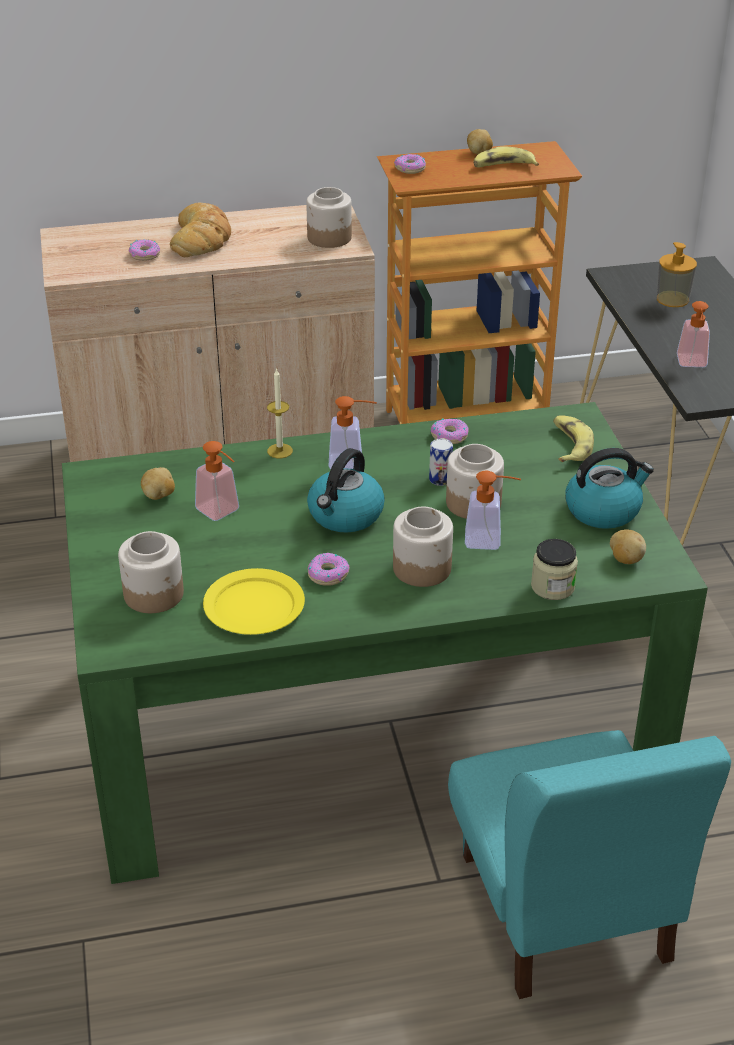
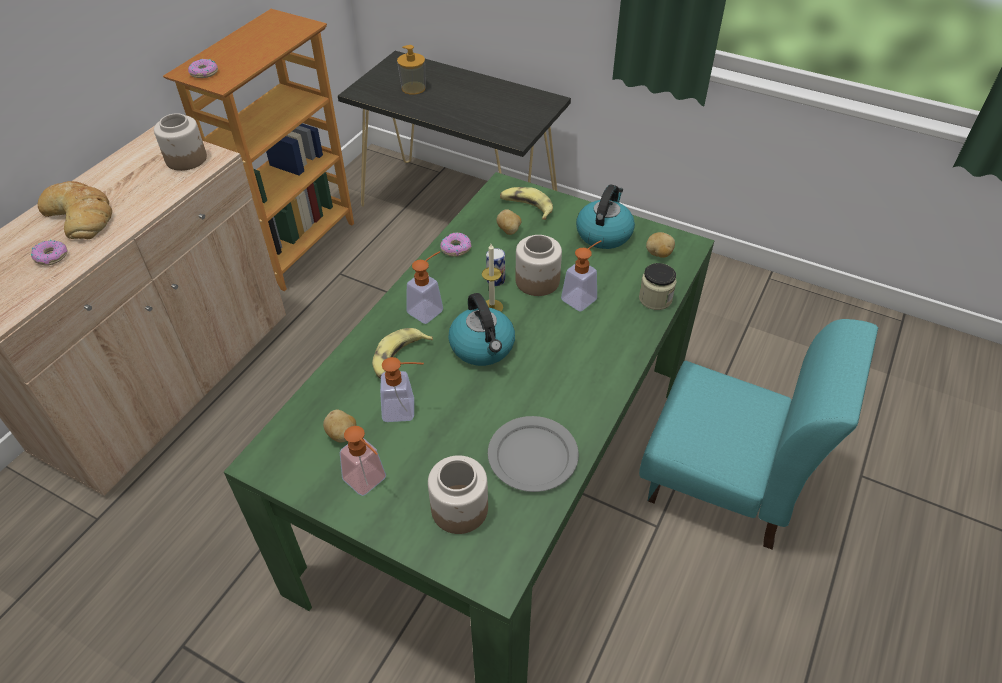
camera: 50 degrees left, 10 degrees up
(254, 606) = (533, 456): yellow plate -> grey plate
(280, 451) = (371, 336): candle -> candle (492, 307)
(328, 574) = (537, 395): donut -> none
(422, 568) = (578, 344): jar -> none
(479, 152) = (234, 39): potato -> potato (509, 231)
(503, 167) = (267, 41): banana -> banana (398, 358)
(692, 364) = (482, 121): soap dispenser -> soap dispenser (369, 483)

